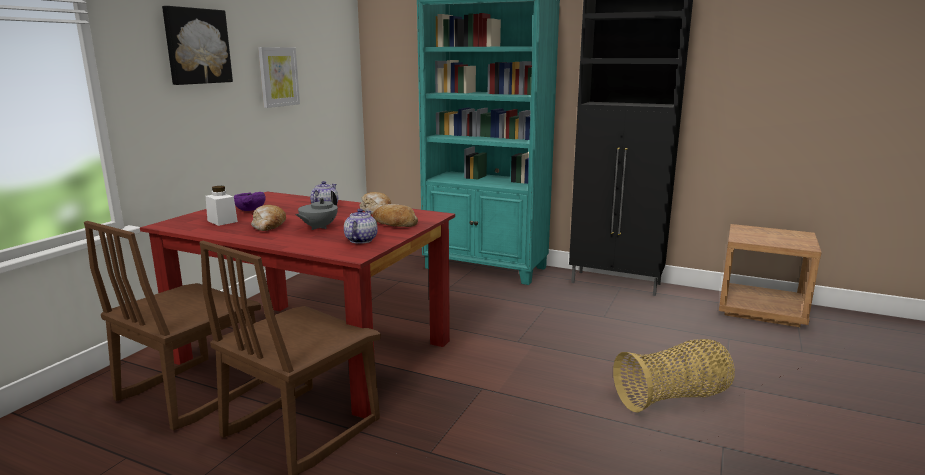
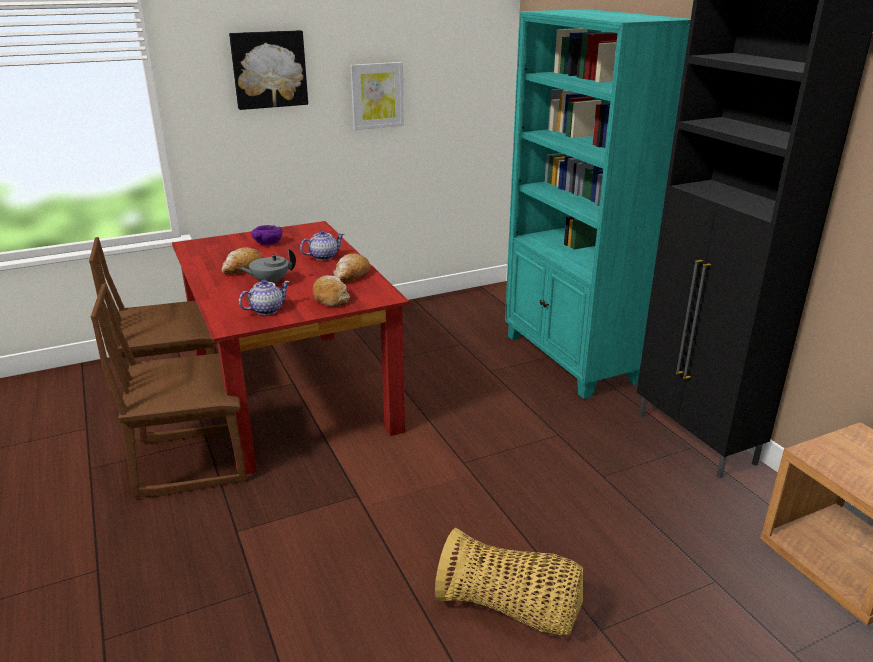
camera: 40 degrees right, 10 degrees up
(222, 221) = (226, 252): white jar -> none

